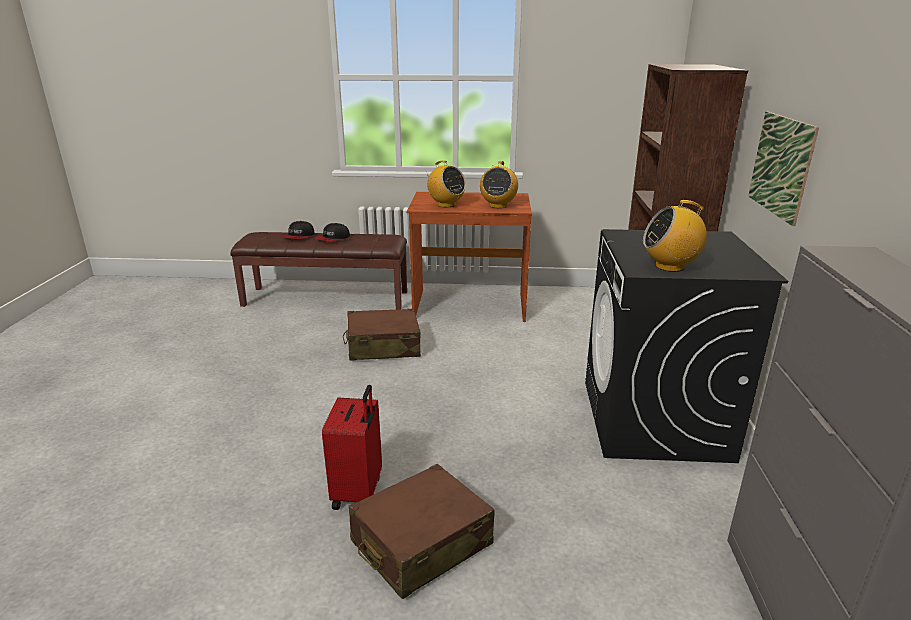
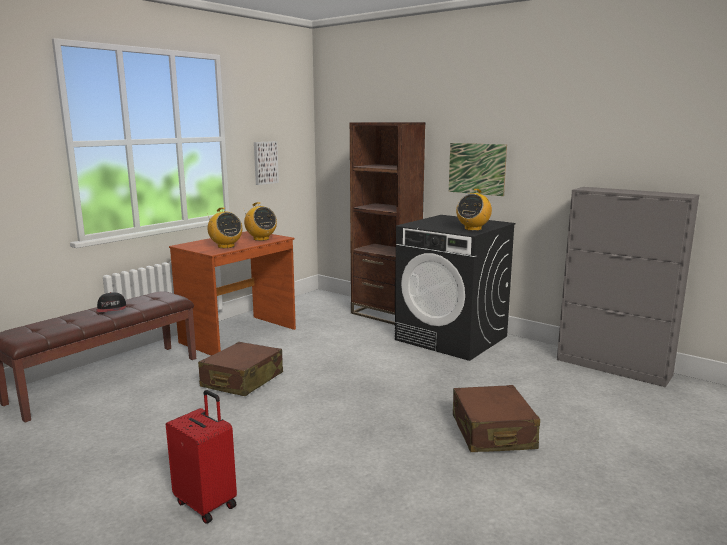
camera: 55 degrees left, 10 degrees down
(299, 236) = (70, 318): cap -> none
(359, 492) = (421, 439): red suitcase -> red suitcase (207, 503)
(446, 205) = (225, 246): radio -> radio turned 60 degrees clockwise
(579, 111) = (265, 162): none -> picture

